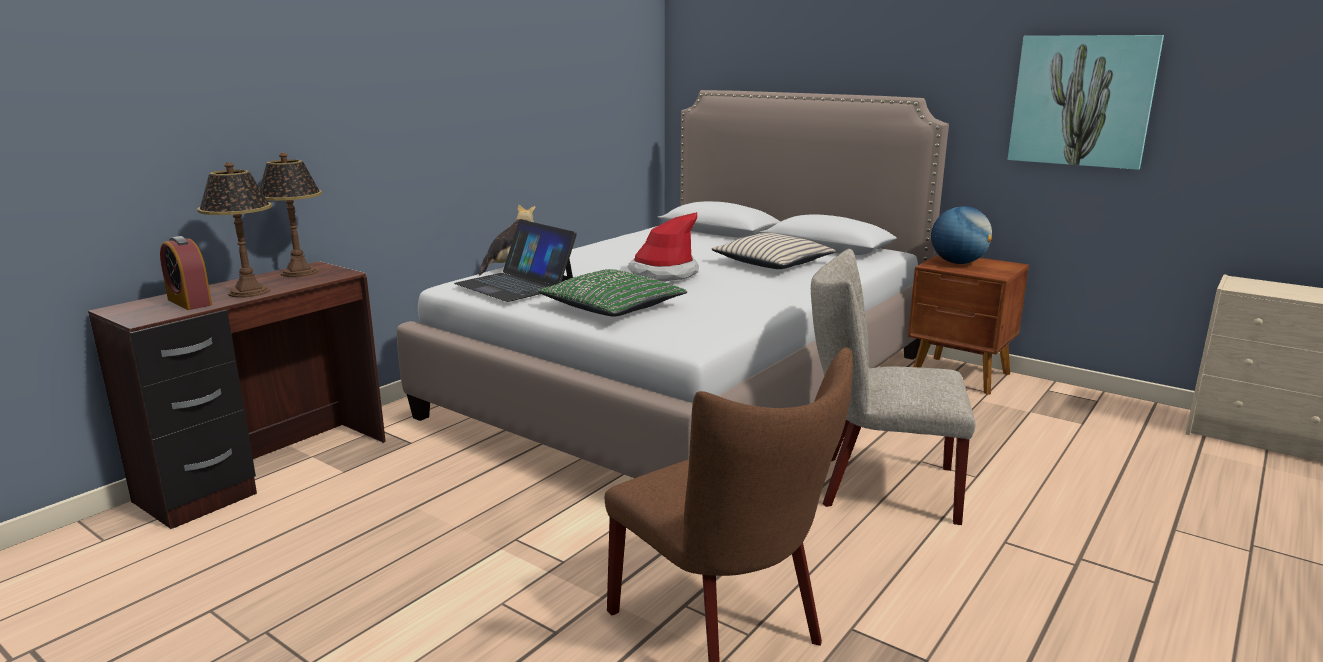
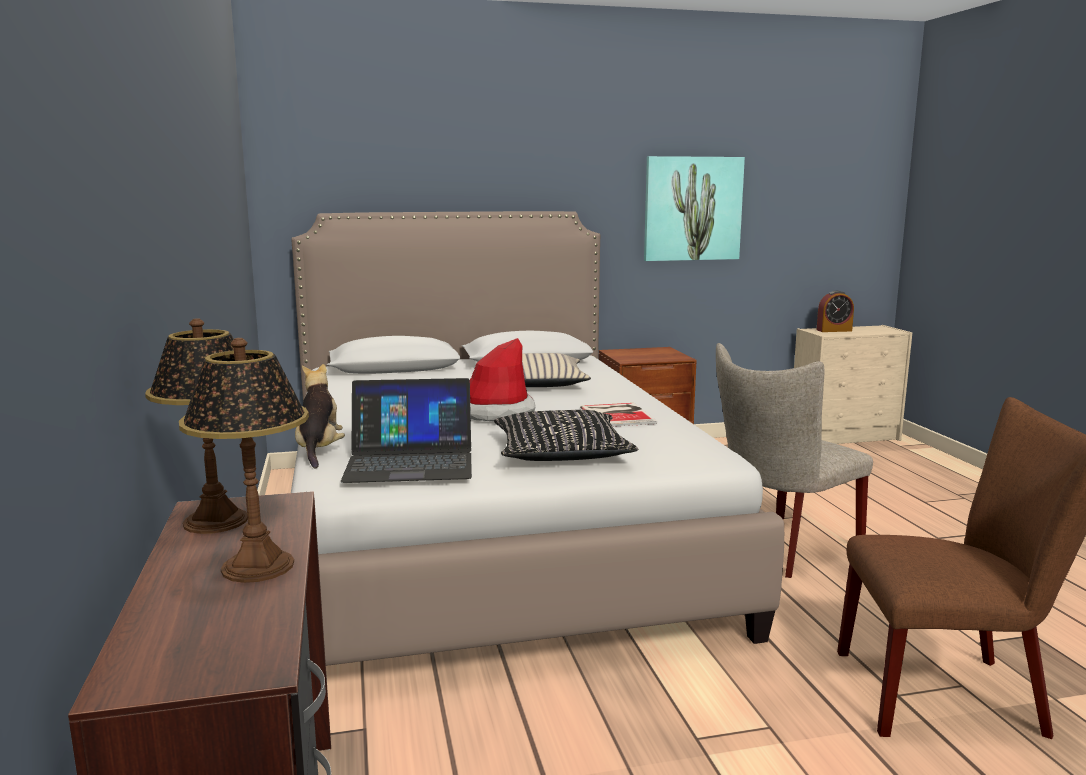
camera: 50 degrees left, 5 degrees down
(189, 302) = (225, 615): alarm clock -> alarm clock (834, 330)
(612, 307) = (561, 452): green pillow -> black pillow
(738, 298) = (618, 415): none -> book
(958, 263) = (634, 355): globe -> none

